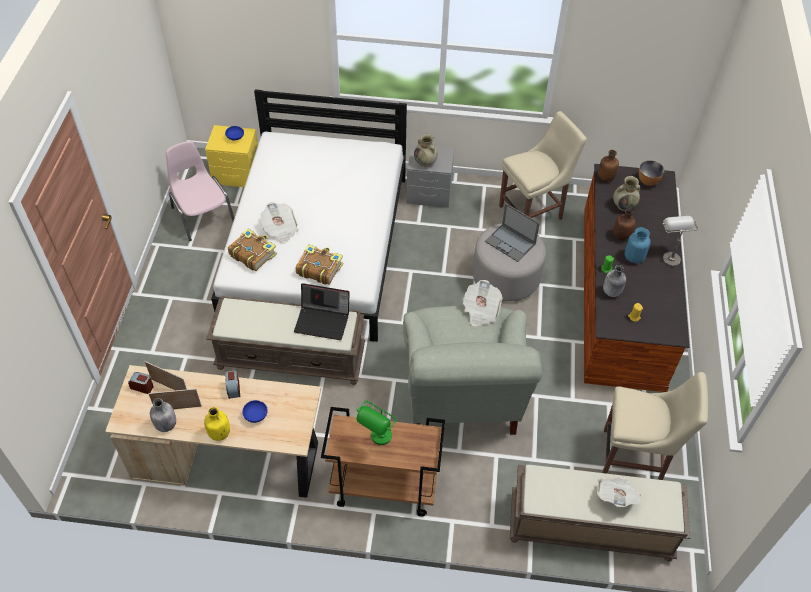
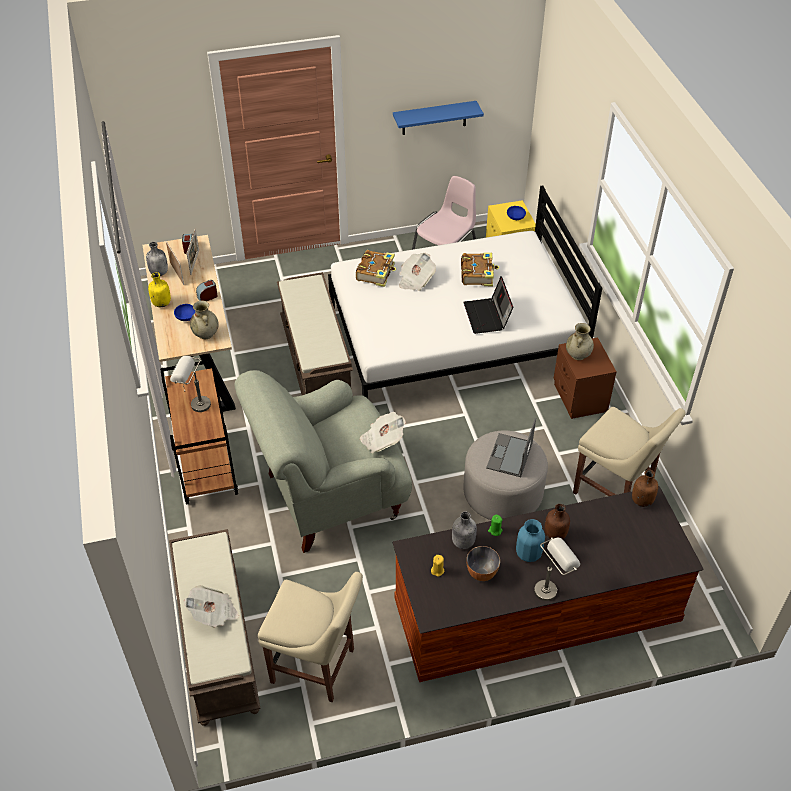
camera: 70 degrees right, 5 degrees down
(134, 112) = (434, 118): none -> blue shelf
(319, 268) = (382, 319): book -> book (477, 274)
(323, 321) = (326, 342): laptop -> laptop (487, 316)
(378, 441) = (194, 404): green table lamp -> grey table lamp
(429, 194) = (580, 398): grey nightstand -> brown nightstand
(624, 205) = (606, 528): beige vase -> beige vase (206, 334)
(635, 458) = (317, 667): beige chair -> beige chair turned 60 degrees counterclockwise
(648, 181) = (664, 544): bowl -> bowl (481, 573)

